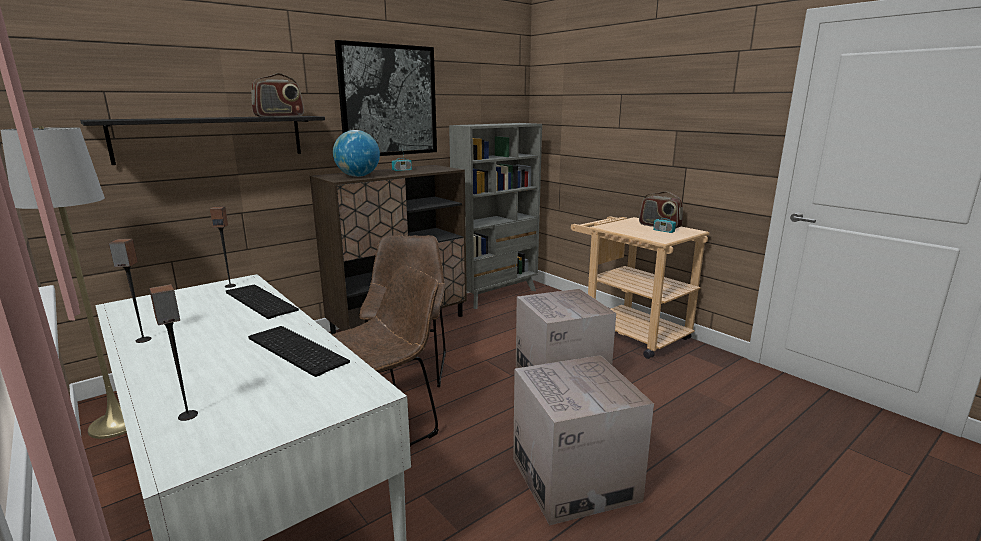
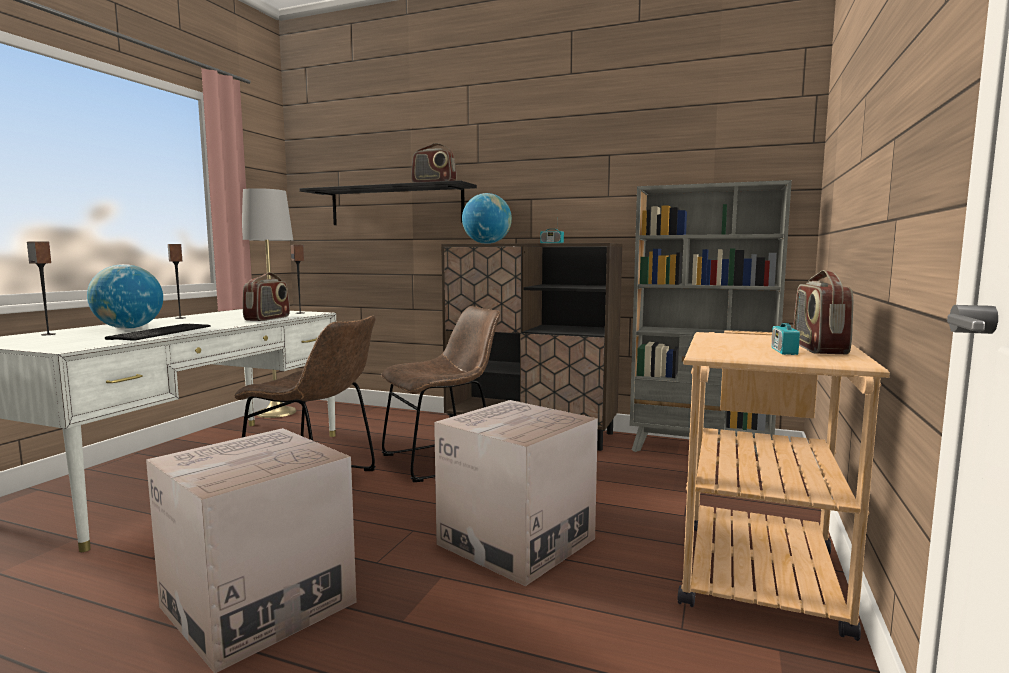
camera: 60 degrees right, 10 degrees down
(211, 367) = (128, 328): none -> globe
(258, 301) = (268, 318): keyboard -> radio
(389, 101) = (565, 165): picture -> none

